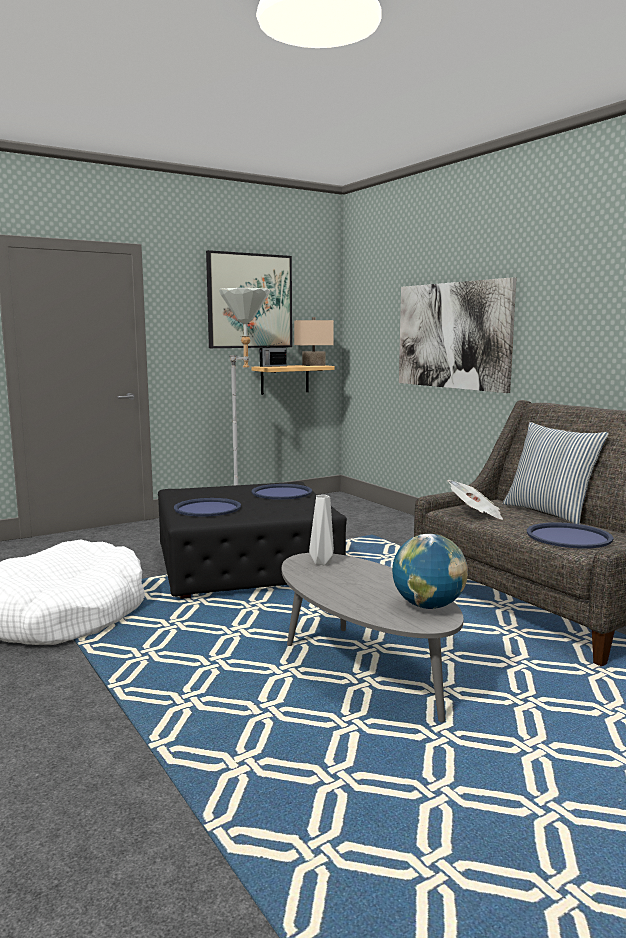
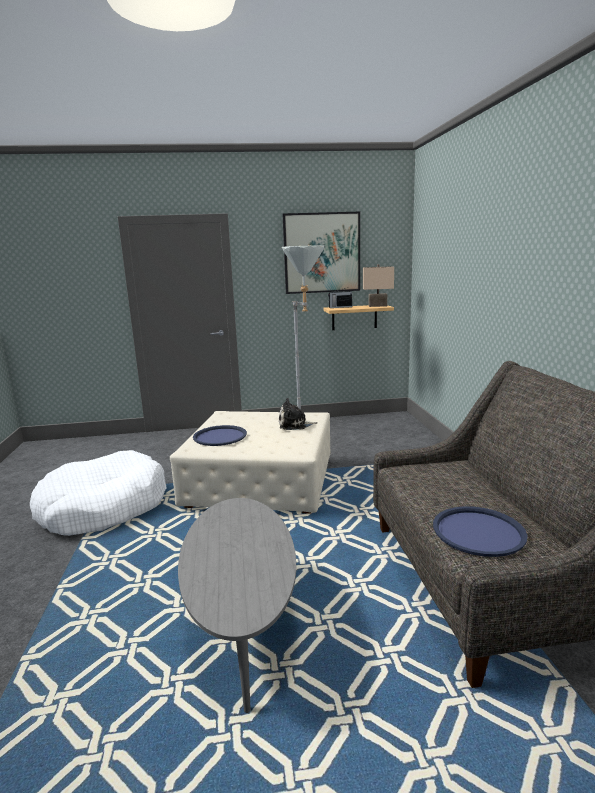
camera: 25 degrees right, 5 degrees up
(245, 567) = (260, 482): black ottoman -> beige ottoman
(281, 493) = (295, 425): blue tray -> plush toy
(321, 563) = (238, 513): grey vase -> none
(428, 606) = (259, 594): globe -> none
(453, 335) = (479, 285): picture -> none
(475, 514) = (417, 480): newspaper -> none
(549, 512) = (499, 489): pillow -> none

